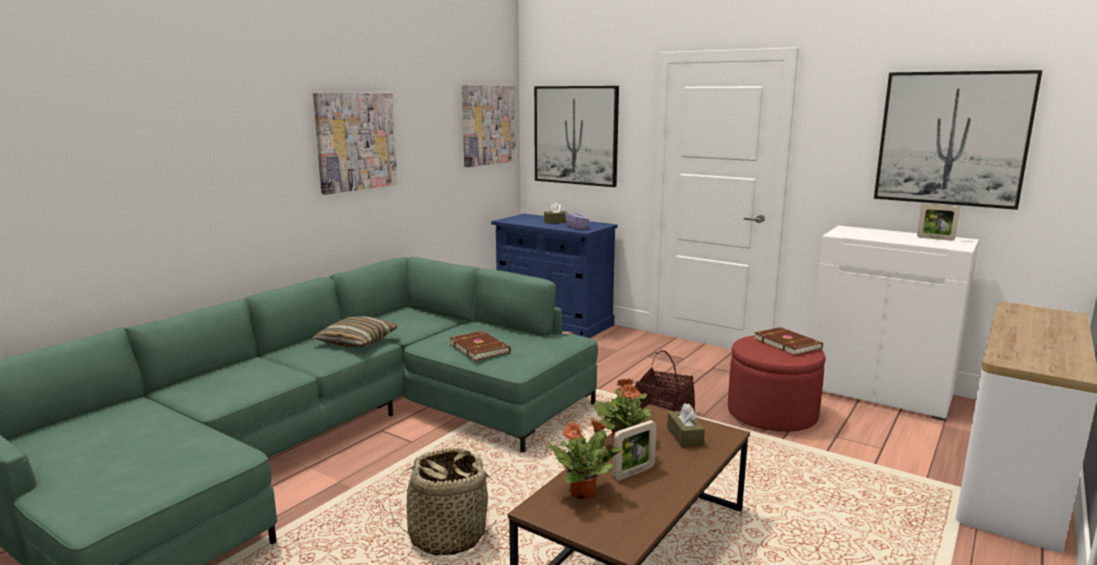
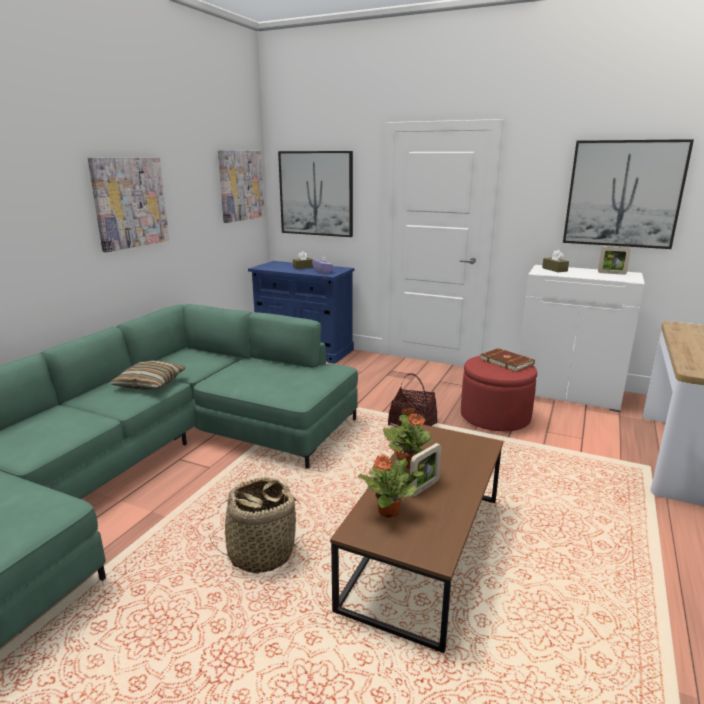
camera: 10 degrees left, 5 degrees up
(480, 348) = (262, 382): brown book -> none
(685, 437) = (454, 450): brown tissue box -> brown tissue box (554, 269)

